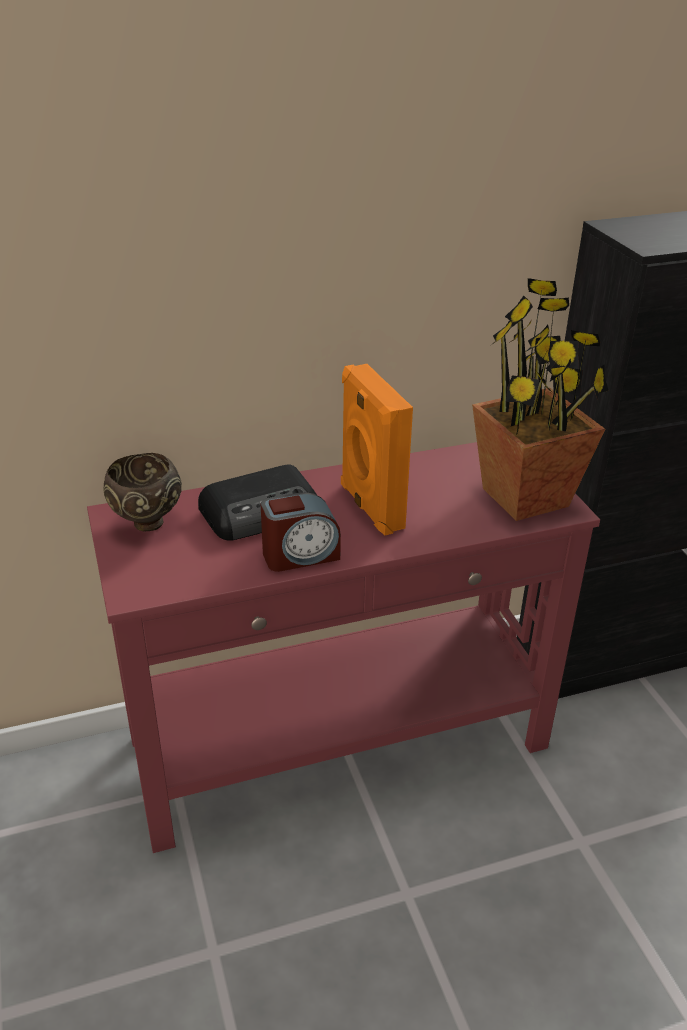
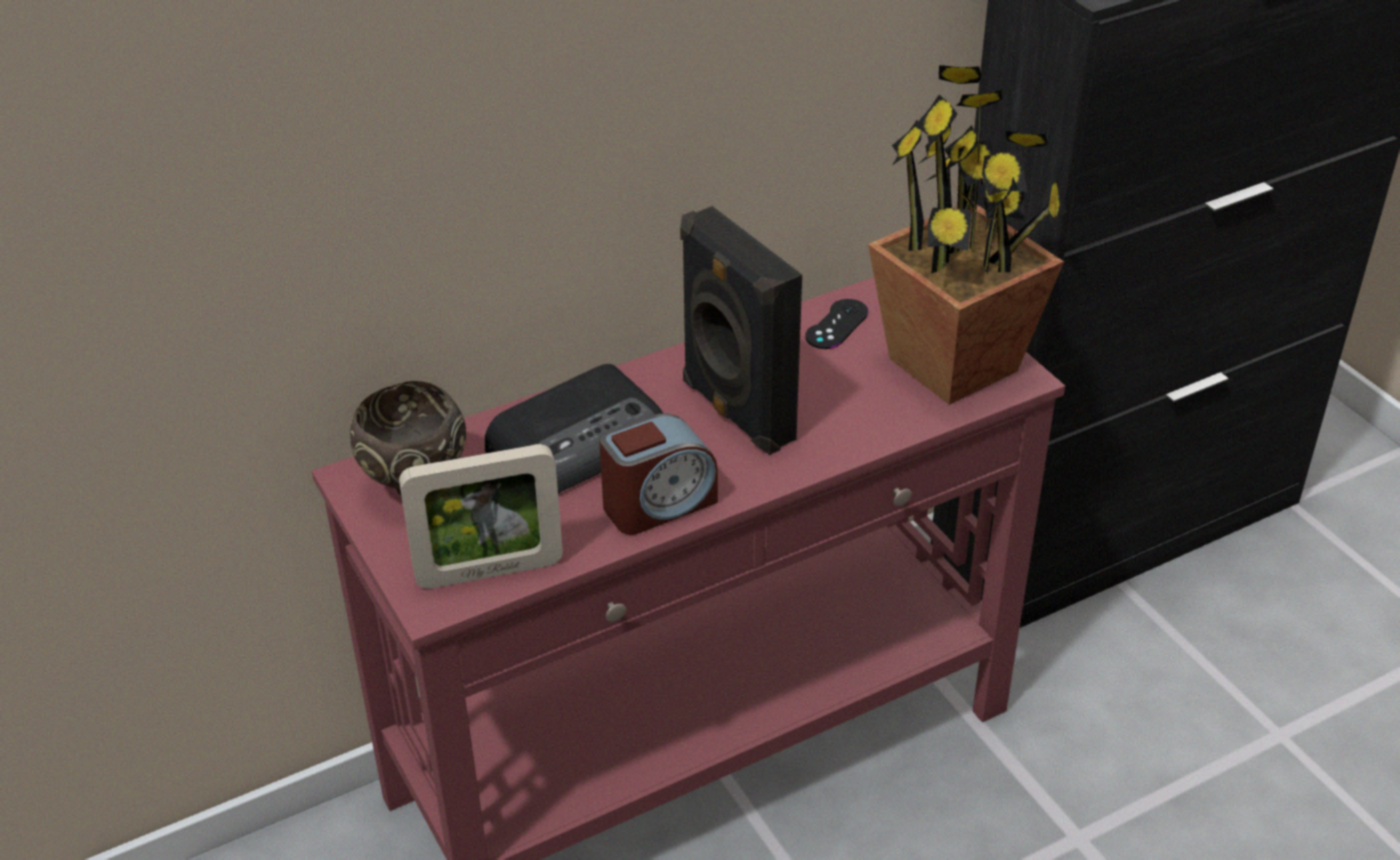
camera: 10 degrees left, 5 degrees up
(174, 581) = (489, 571): none -> picture frame
(369, 507) = (735, 412): orange speaker -> black speaker
(453, 464) = (836, 324): none -> black game controller

